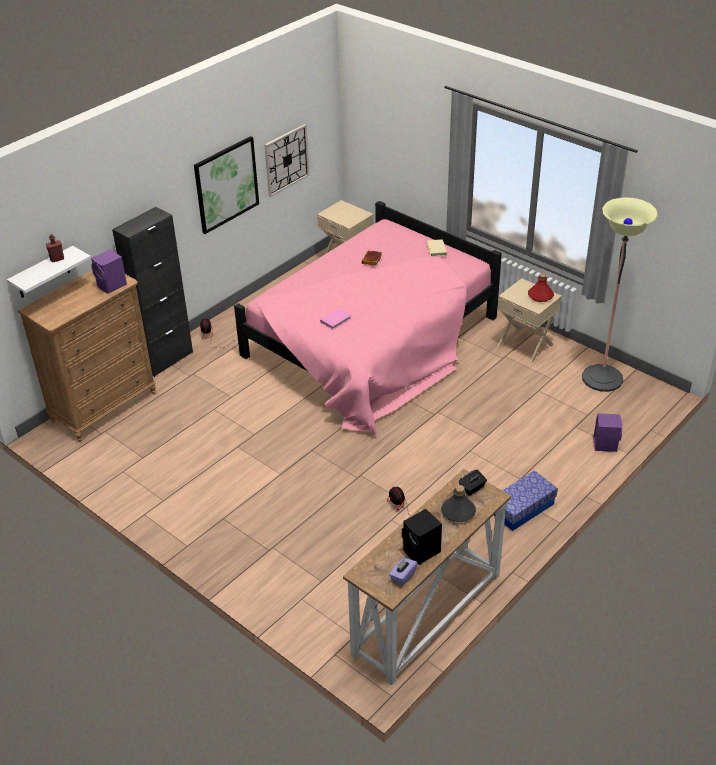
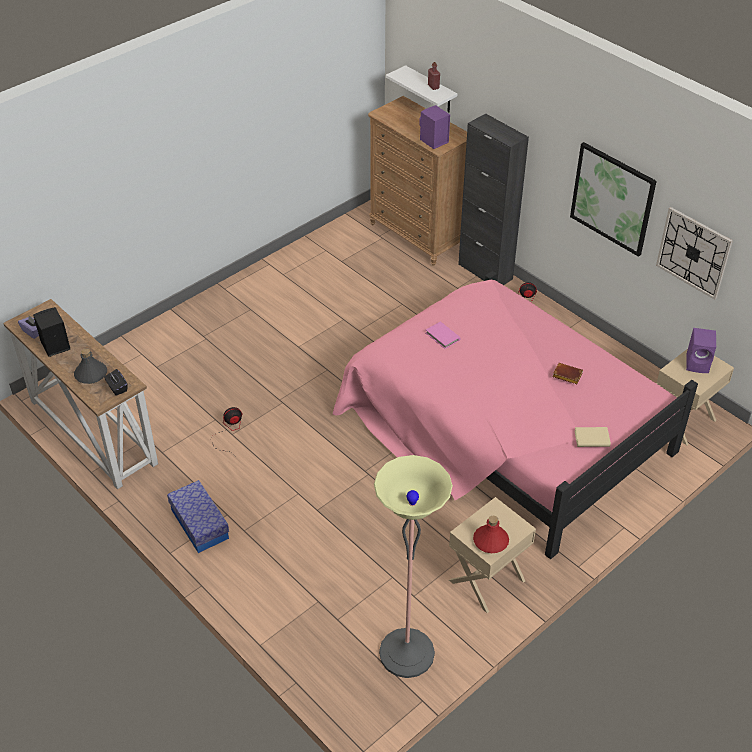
camera: 95 degrees right, 5 degrees up
(605, 444) = (281, 625): purple speaker -> purple speaker (698, 364)

